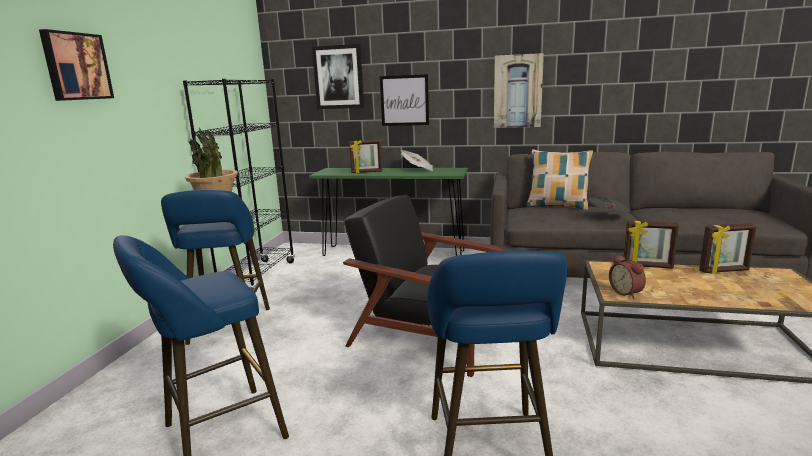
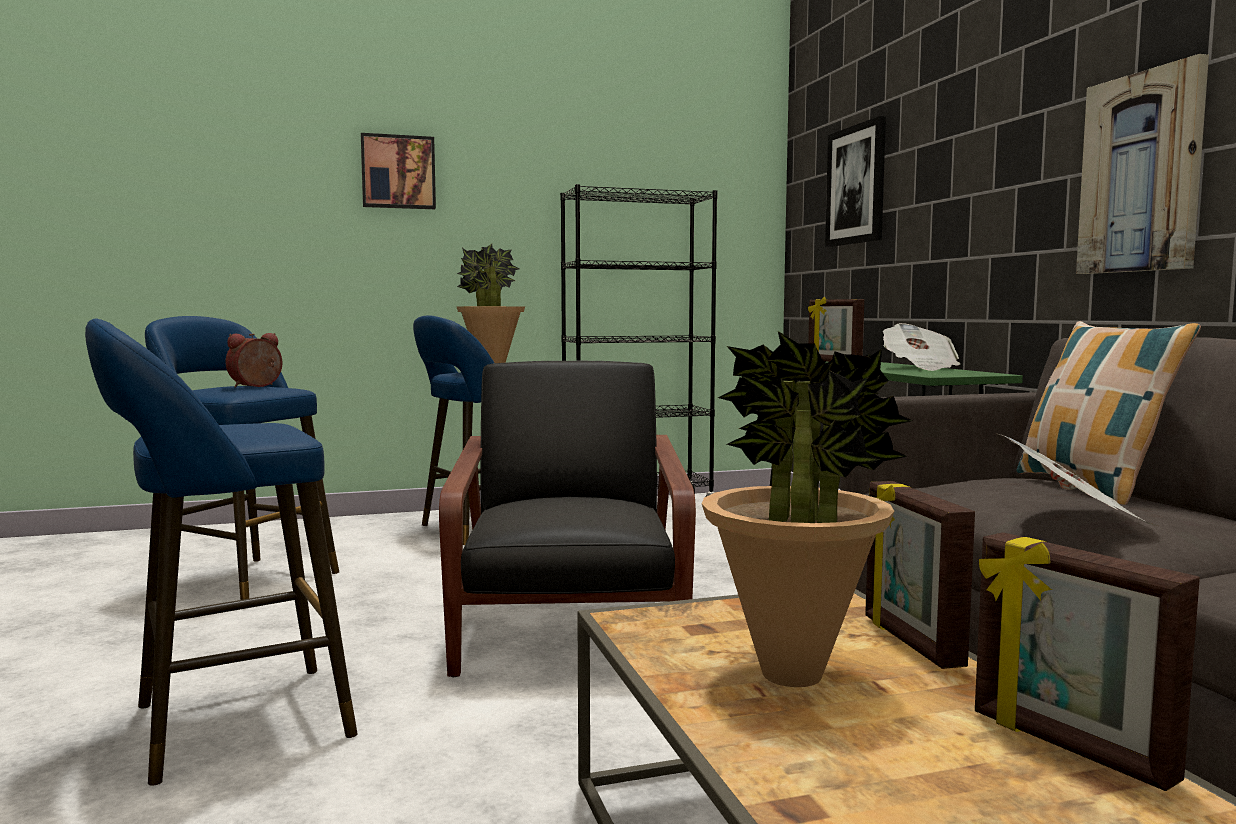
camera: 60 degrees right, 10 degrees down
(404, 100) = (935, 220): picture -> none
(627, 292) = (664, 628): alarm clock -> alarm clock (257, 386)
(674, 285) = (793, 674): none -> potted plant

